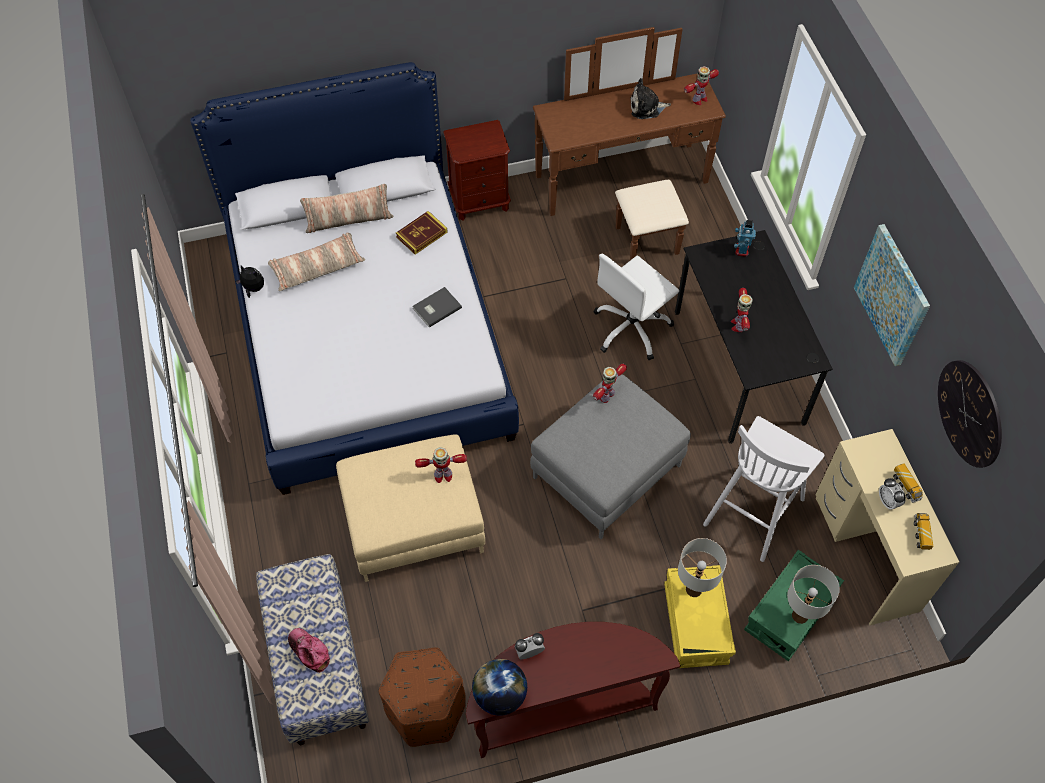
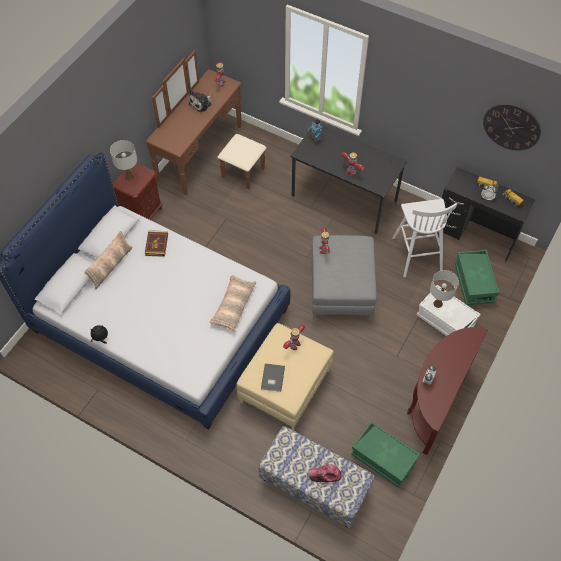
camera: 45 degrees left, 0 degrees up
(317, 267) = (122, 301): pillow -> pillow (233, 306)
(426, 710) = (383, 458): brown ottoman -> green storage box
(436, 308) = (205, 273): grey book -> grey book (272, 378)
(500, 695) = (437, 408): globe -> none
(631, 328) = (281, 218): white office chair -> none
(695, 624) = (445, 320): yellow storage box -> white storage box
(800, 615) = (486, 277): white table lamp -> white table lamp (129, 177)
(866, 553) = (474, 234): beige desk -> black desk
(892, 295) = (427, 103): picture -> none

